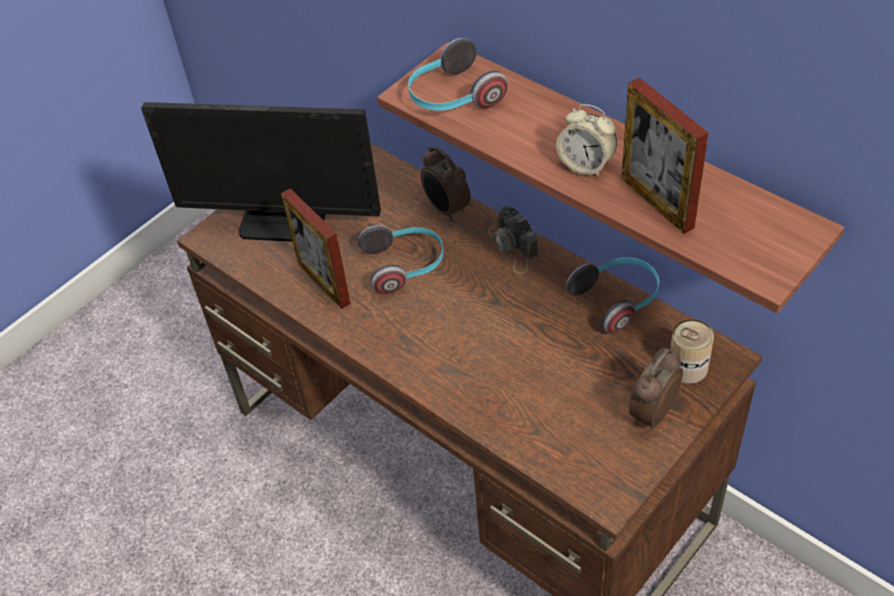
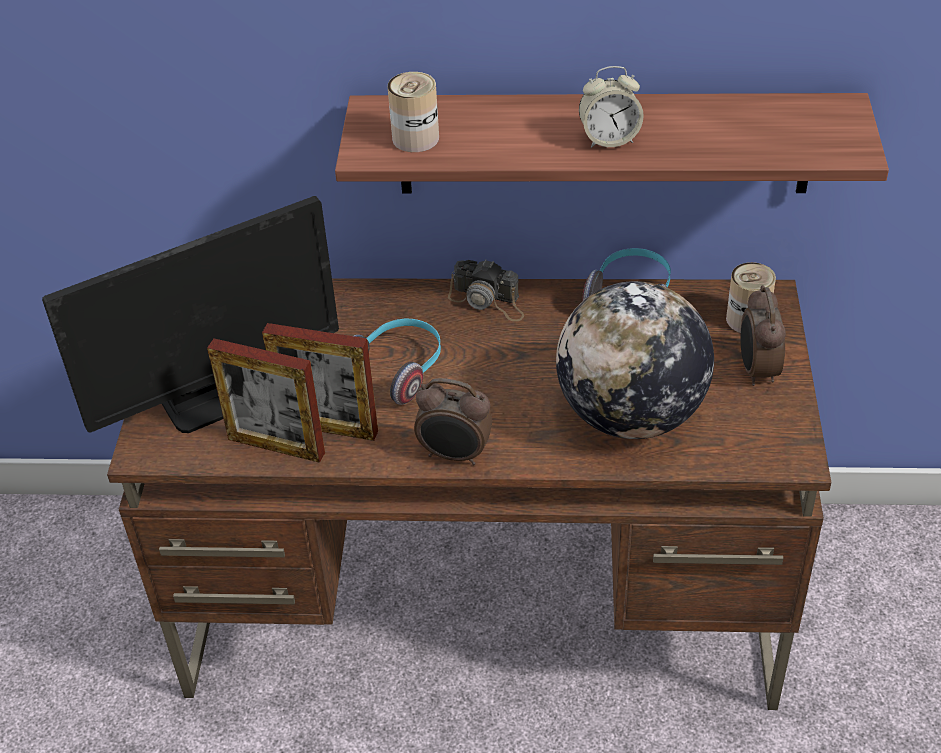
camera: 40 degrees left, 5 degrees down
(446, 209) = (386, 300): alarm clock -> alarm clock (455, 455)
(453, 97) = (415, 138): headphones -> can
(524, 391) = (631, 415): none -> globe
(657, 202) = (705, 140): picture frame -> picture frame (276, 446)

